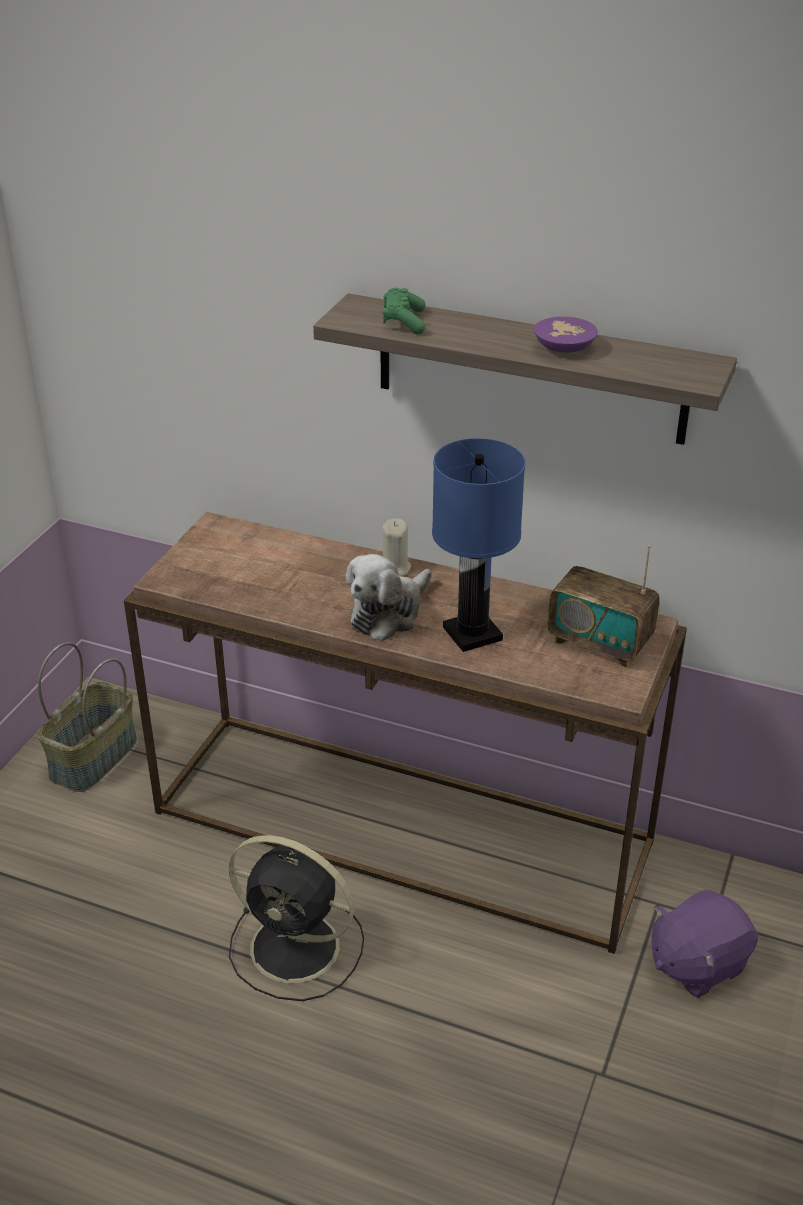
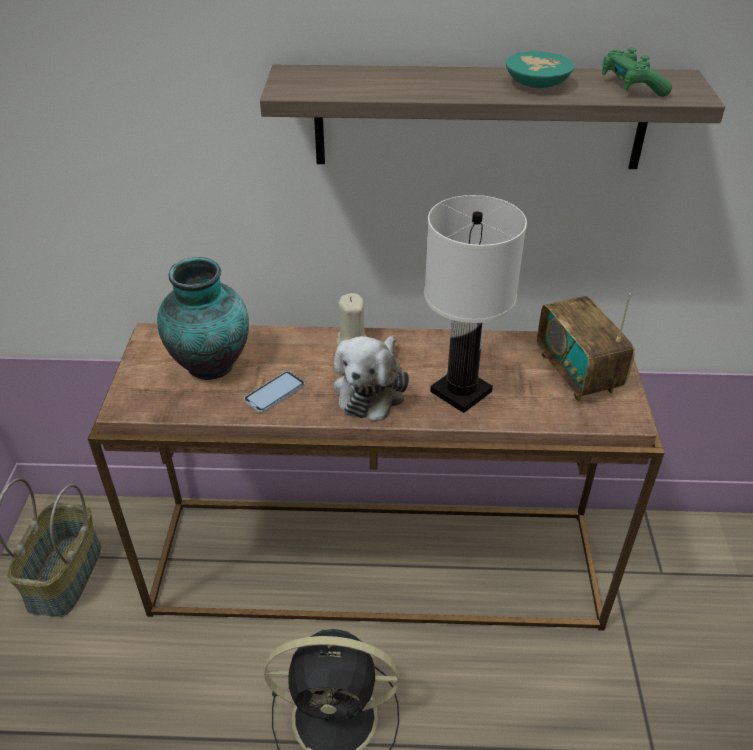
camera: 20 degrees left, 5 degrees up
(253, 562) = (211, 366): none -> vase
(298, 597) = (274, 393): none -> phone
(404, 322) = (355, 83): green game controller -> green game controller (631, 87)
(472, 634) = (461, 392): blue table lamp -> white table lamp
(563, 347) = (535, 83): purple bowl -> turquoise bowl
(599, 643) = (577, 373): radio -> radio turned 60 degrees clockwise
(696, 963) = (669, 617): purple plush toy -> none

